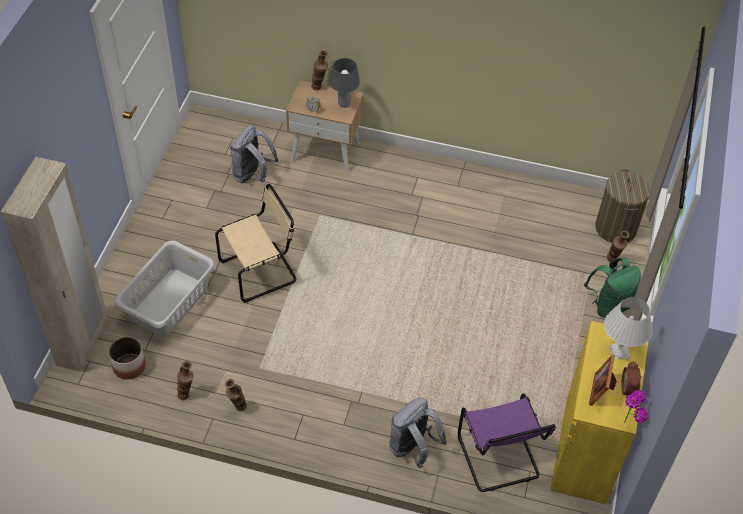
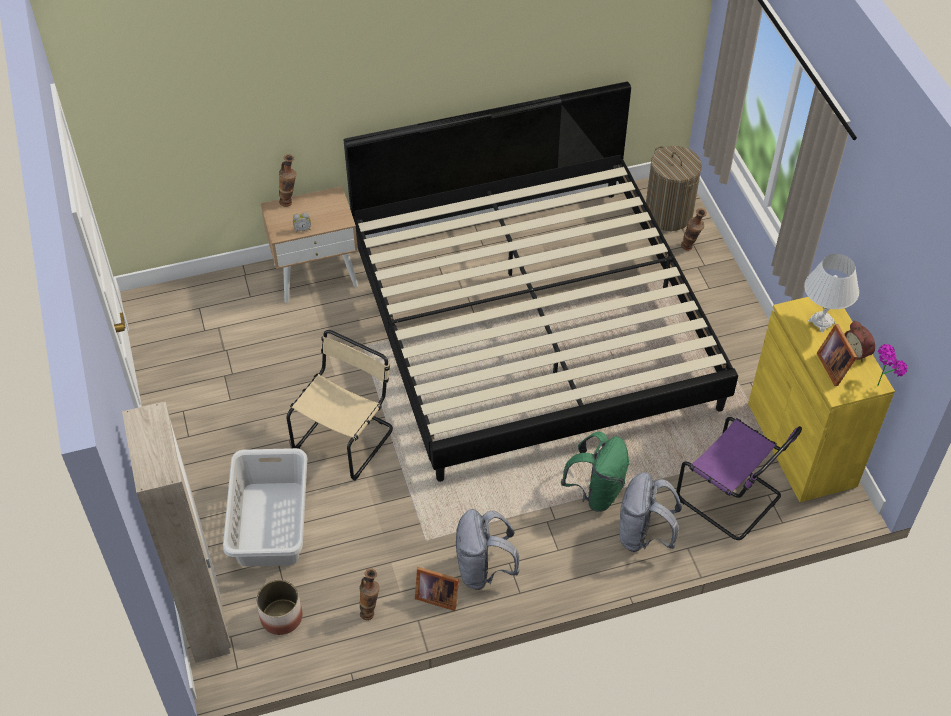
camera: 30 degrees left, 0 degrees up
(237, 409) = (436, 595): vase -> picture frame
(252, 175) = (254, 339): grey backpack -> grey backpack (483, 569)
(344, 104) = (331, 207): grey table lamp -> none
(449, 258) = (532, 324): none -> bed
(608, 305) = (718, 294): green backpack -> green backpack (596, 492)

